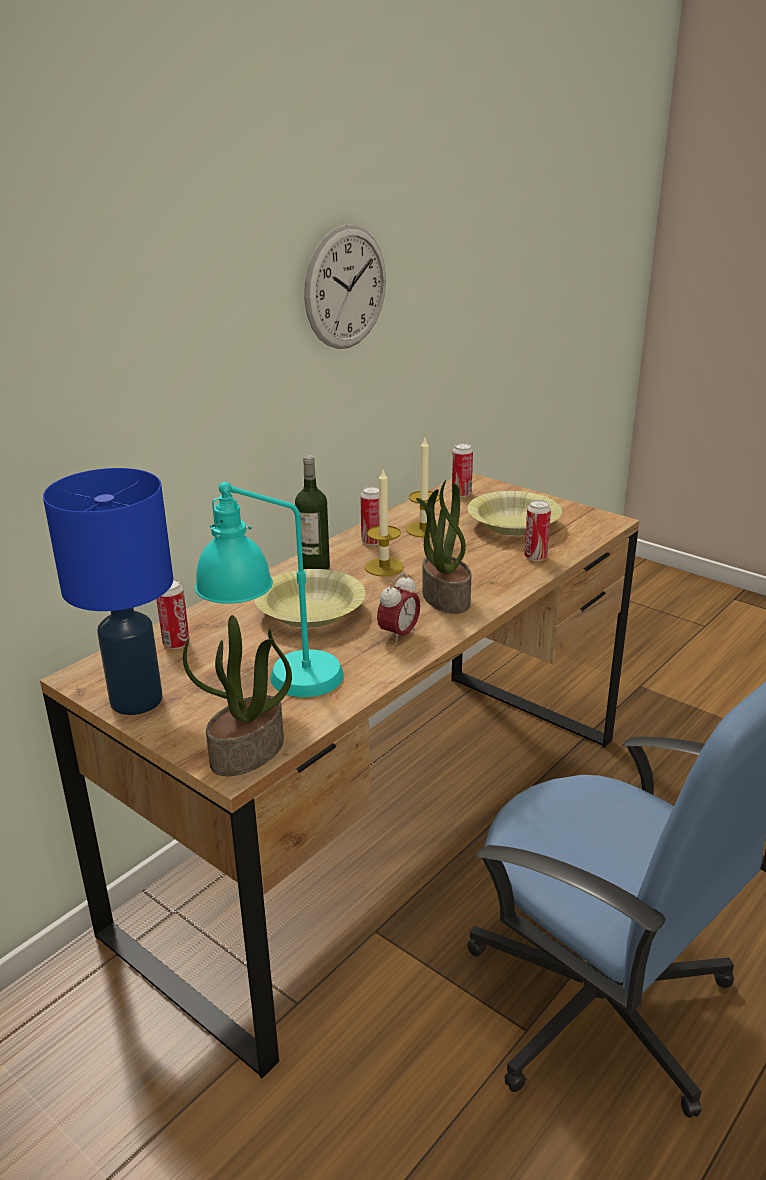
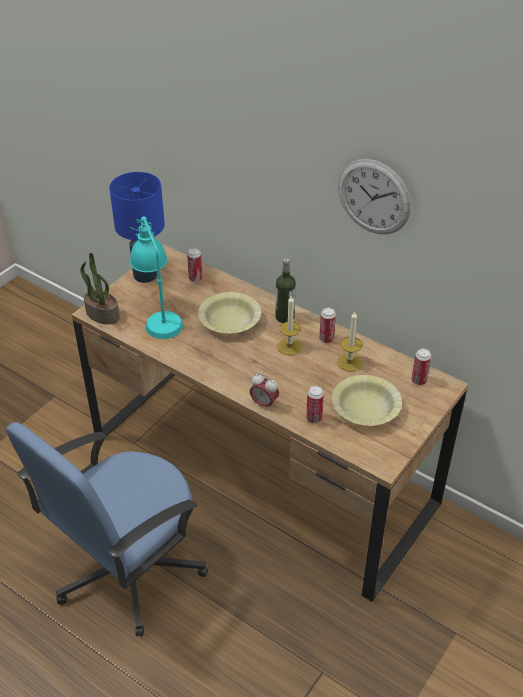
camera: 85 degrees right, 15 degrees up
(399, 635) = (205, 357): alarm clock -> alarm clock (264, 404)
(444, 597) = (251, 374): potted plant -> none

